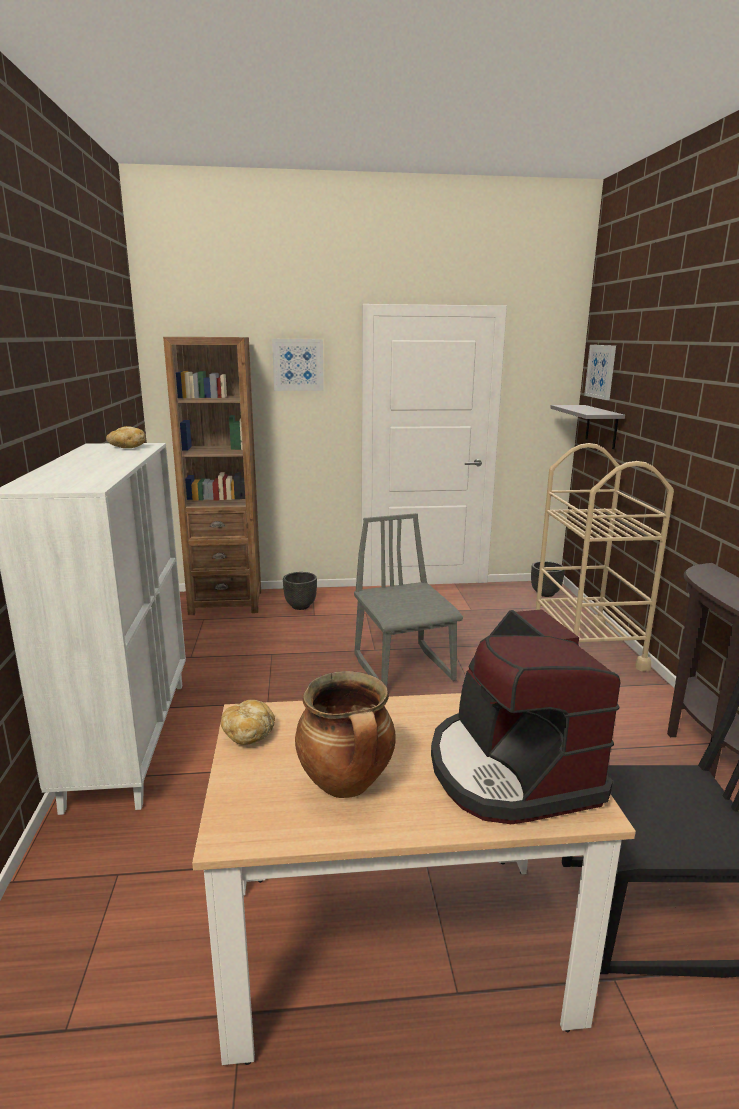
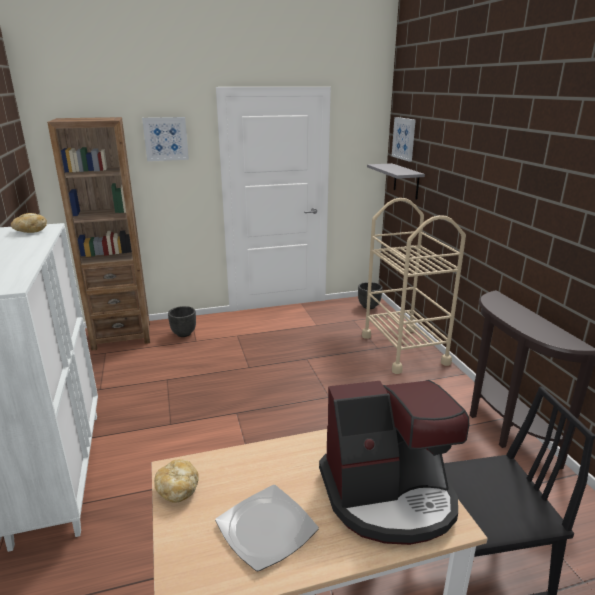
camera: 10 degrees left, 5 degrees up
(347, 785) = (267, 529): cooking pot -> plate
(404, 668) = (274, 381): grey chair -> none
(511, 770) = (389, 495): coffee machine -> coffee machine turned 75 degrees counterclockwise

